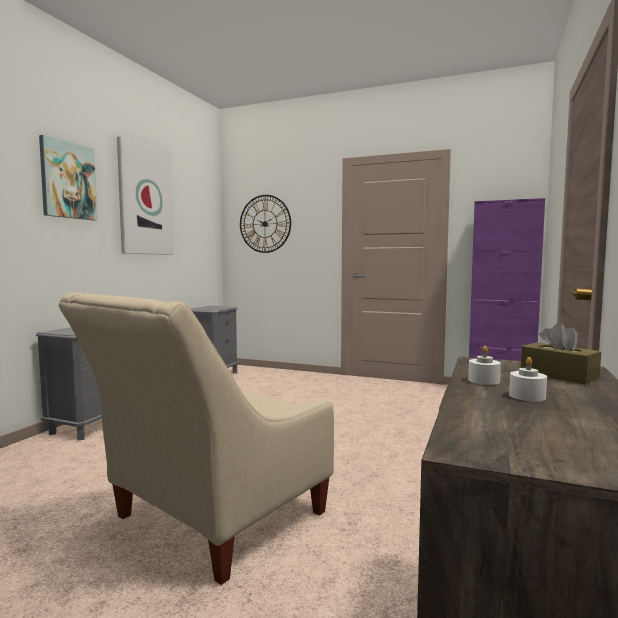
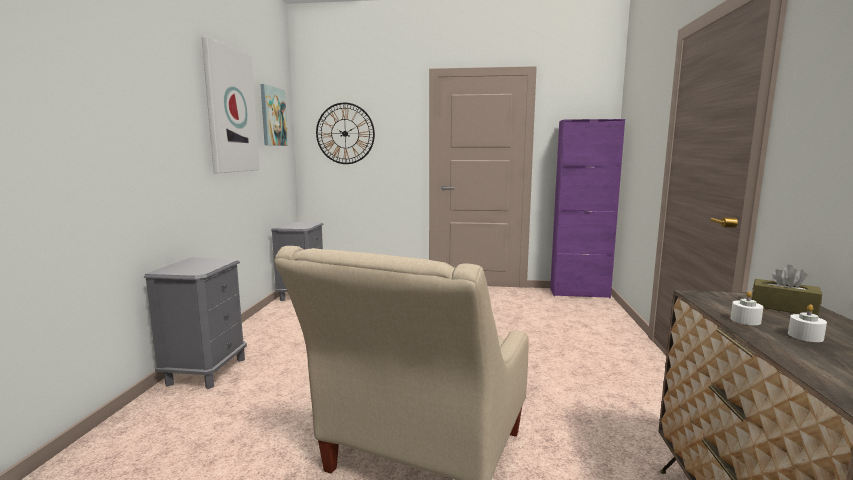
camera: 15 degrees left, 5 degrees up
(68, 180) = (159, 91): picture -> picture (273, 116)

